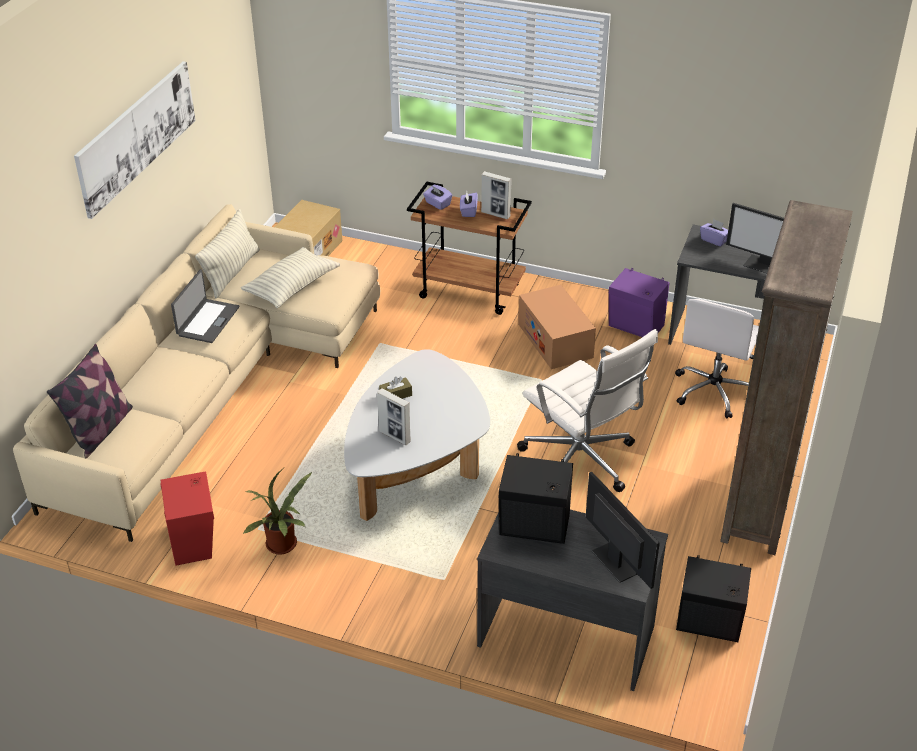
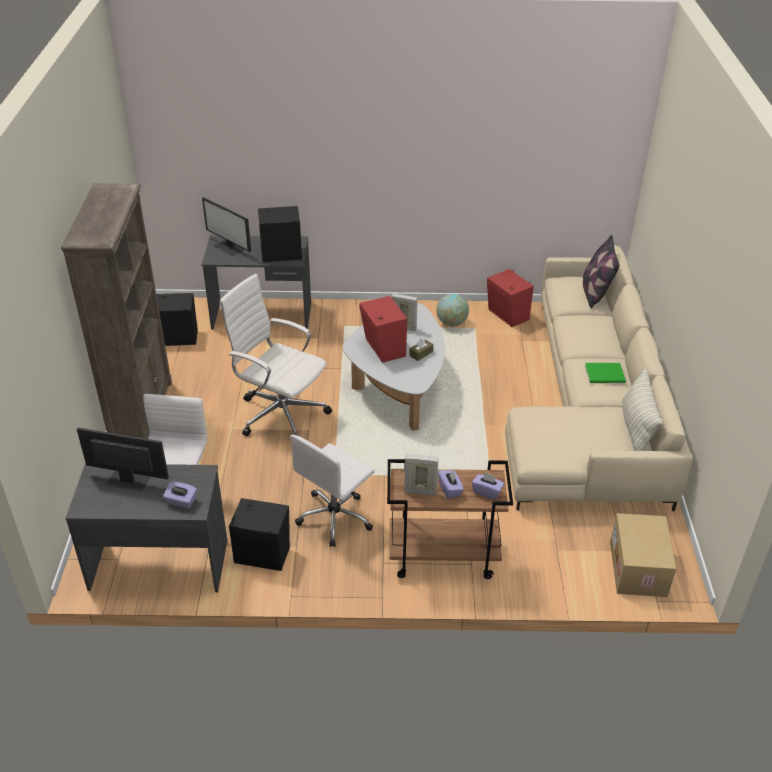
camera: 160 degrees right, 0 degrees up
(136, 136) = (703, 264): picture -> none
(207, 321) = (606, 374): laptop -> green book
(283, 546) = (451, 323): potted plant -> globe
(292, 287) = (570, 422): pillow -> none
(438, 412) = (383, 349): none -> red speaker
(555, 340) = (335, 517): cardboard box -> white office chair
(636, 327) = (262, 553): purple speaker -> black speaker

